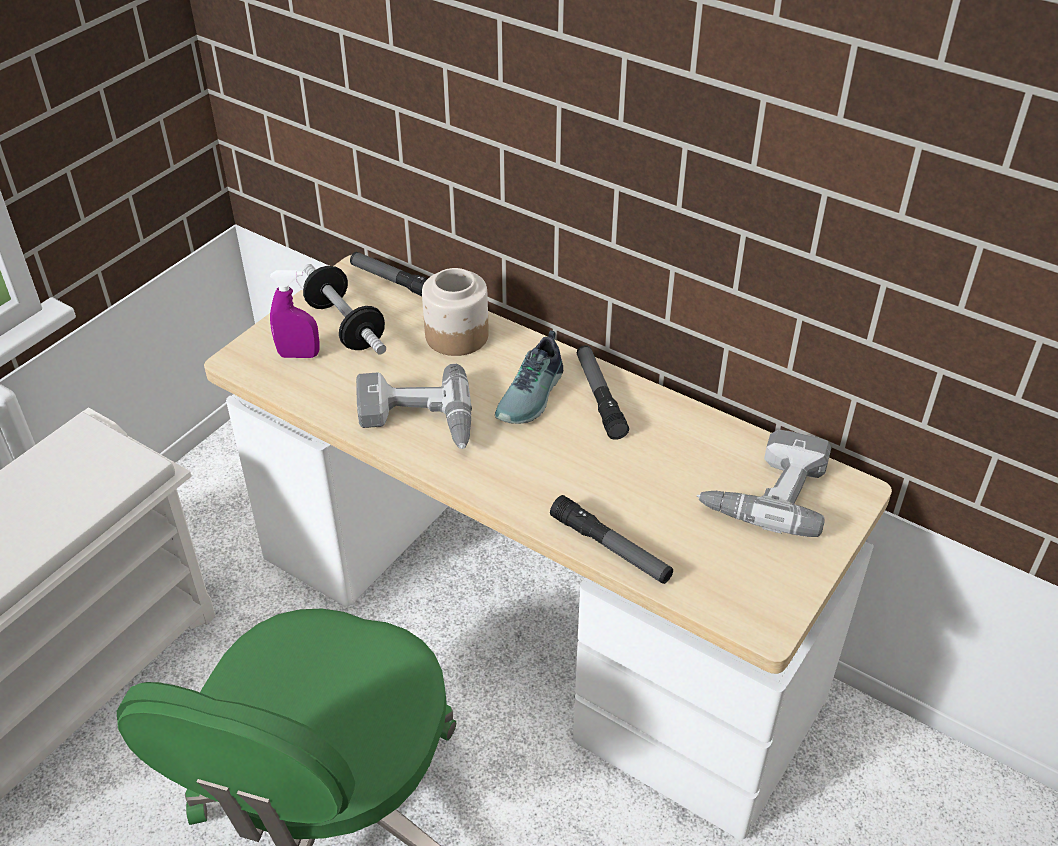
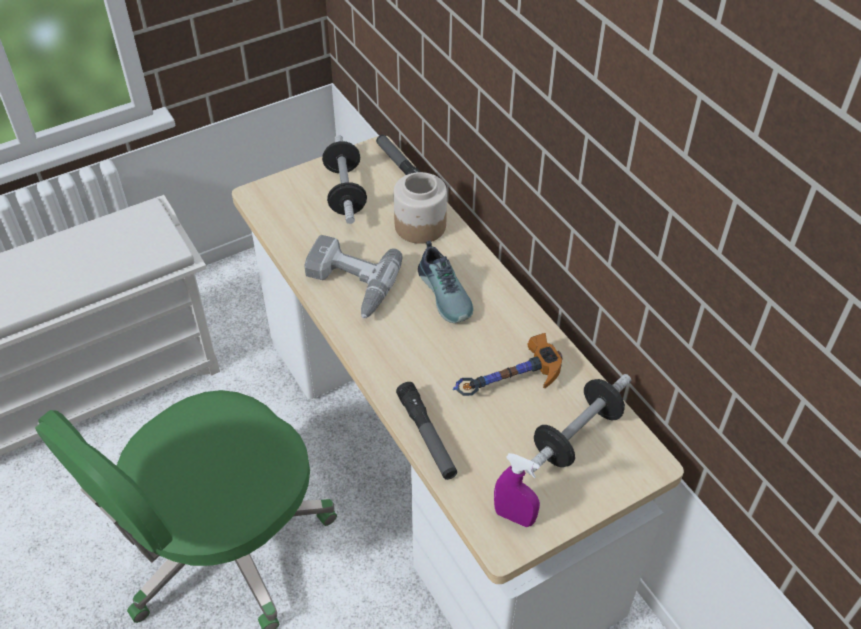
camera: 25 degrees right, 5 degrees up
(299, 355) = (299, 204): purple spray bottle -> purple spray bottle (514, 517)
(533, 395) = (446, 293): shoe -> shoe turned 75 degrees counterclockwise
(599, 397) = (496, 312): flashlight -> none
(659, 464) = (507, 383): none -> hammer
(765, 490) = (576, 436): power drill -> dumbbell

